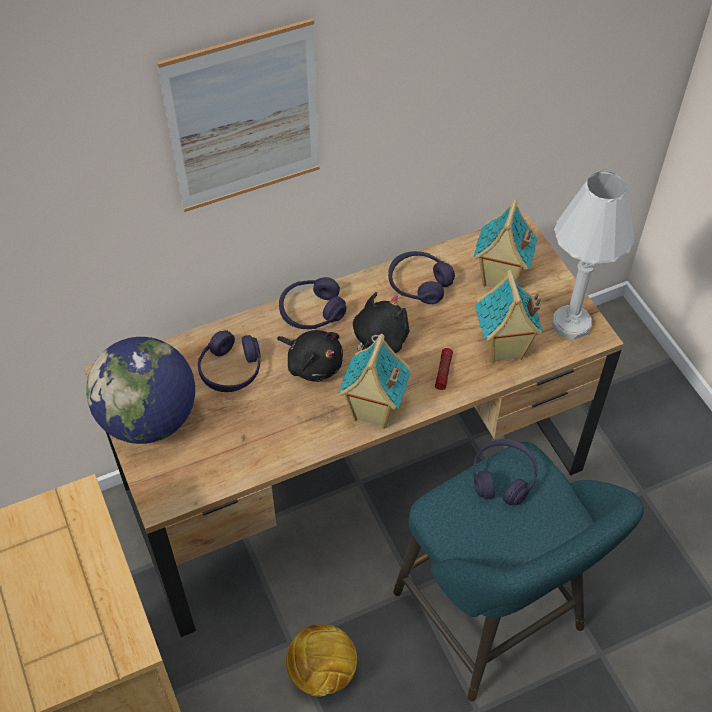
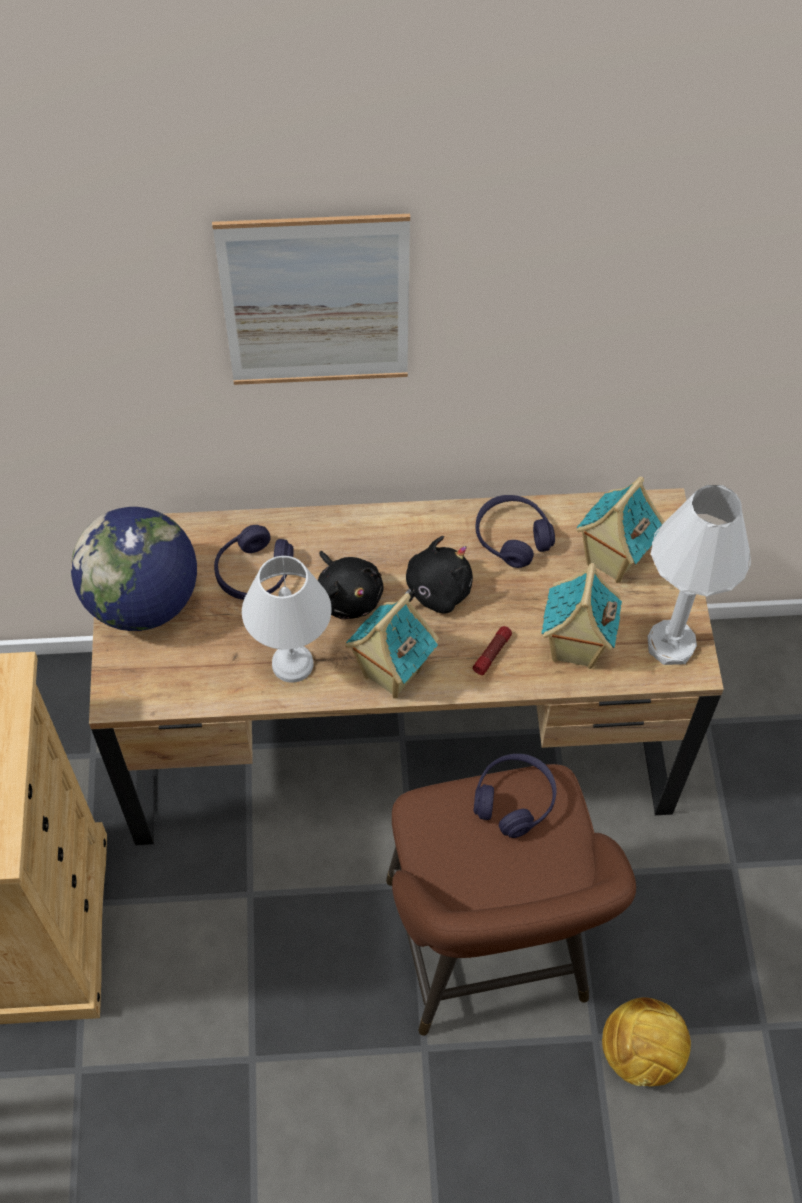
camera: 20 degrees right, 5 degrees up
(291, 429) = (290, 665): none -> white table lamp
(311, 311) = (373, 532): purple headphones -> none
(323, 672) = (271, 940): football -> football (641, 1053)
(494, 619) = (488, 952): turquoise stool -> brown stool

